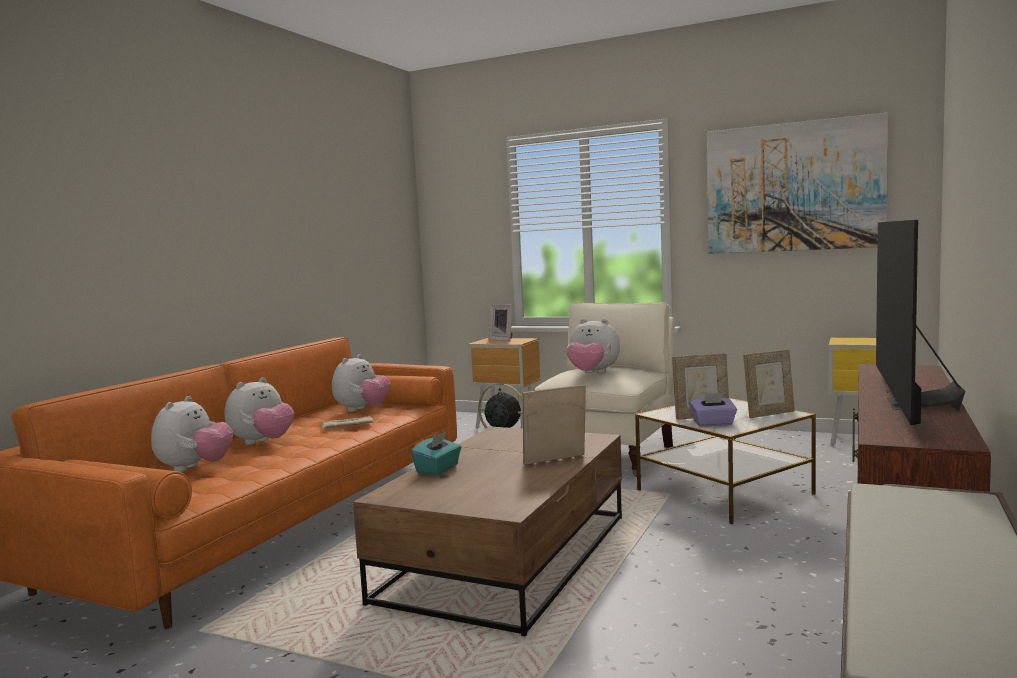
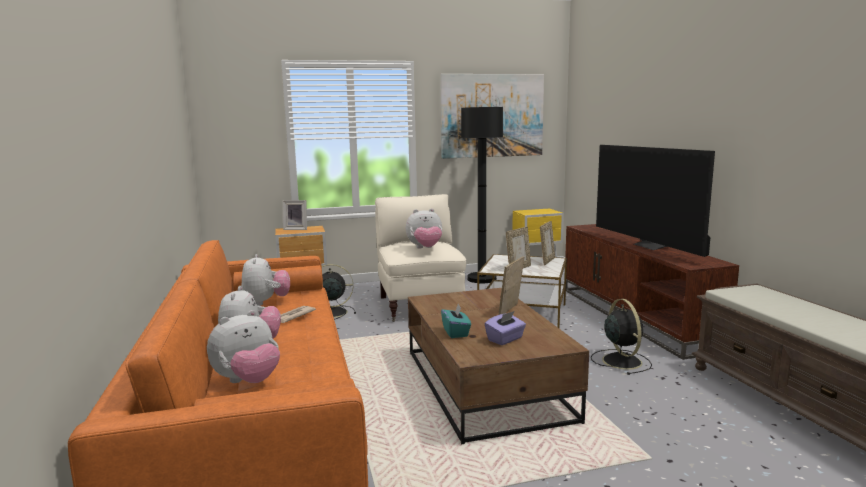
camera: 40 degrees left, 5 degrees up
(194, 468) = (248, 381): plush toy -> plush toy turned 75 degrees clockwise
(713, 424) = (534, 271): purple tissue box -> purple tissue box (505, 339)
(743, 585) = (621, 360): none -> black fan
(756, 439) = (482, 279): none -> black floor lamp

